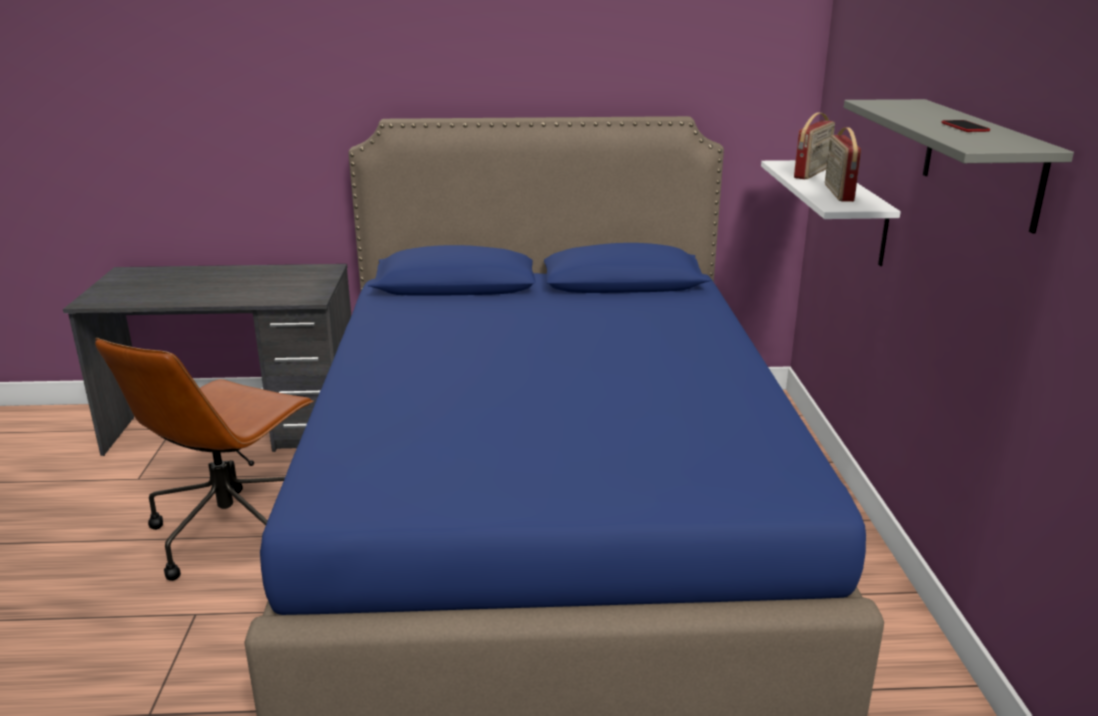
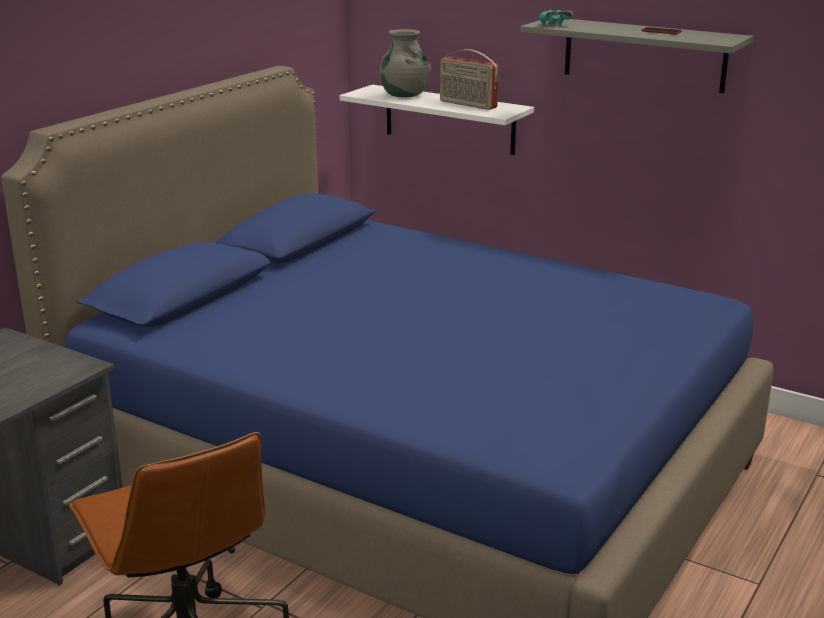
camera: 55 degrees left, 0 degrees up
(812, 173) = (404, 95): radio -> grey vase
(877, 104) = (554, 25): none -> turquoise game controller

